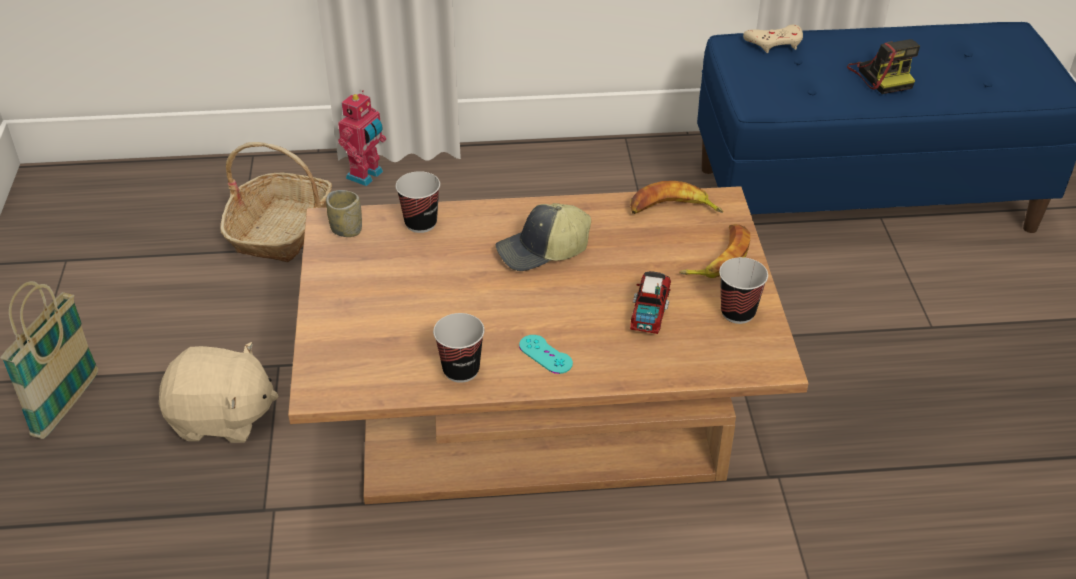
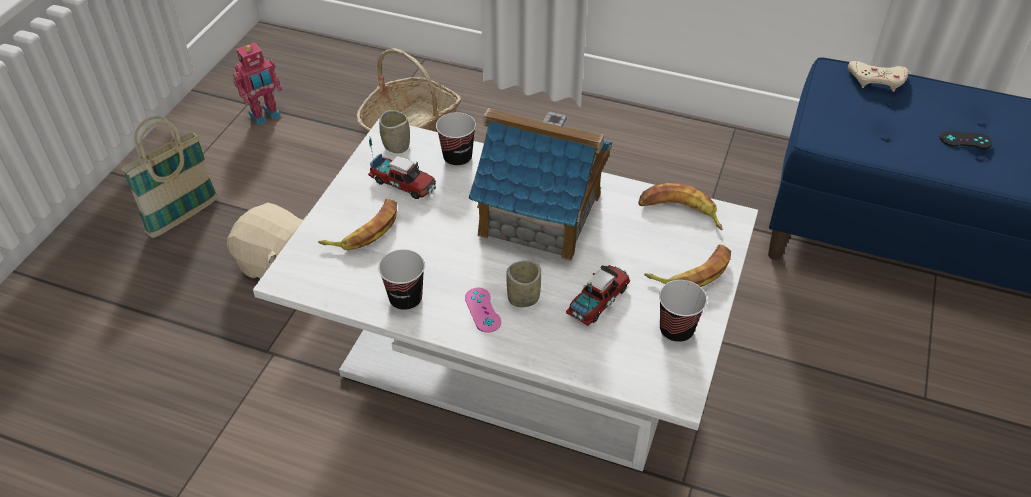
camera: 25 degrees right, 5 degrees up
(366, 176) = (500, 100): toy robot -> toy robot (265, 116)
(371, 320) = (365, 230): none -> banana
(381, 264) = (403, 184): none -> toy truck
(537, 418) = (515, 354): brown coffee table -> white coffee table
(543, 251) = (541, 215): cap -> toy house
(545, 354) = (483, 310): turquoise game controller -> pink game controller
(577, 331) = (523, 298): none -> cup
(881, 75) = (965, 140): camera -> black game controller

